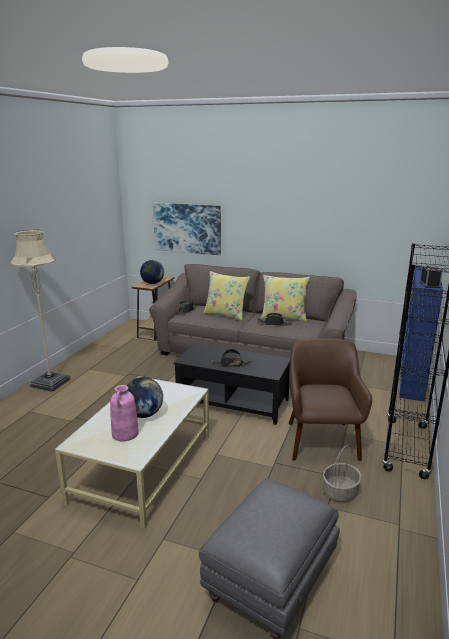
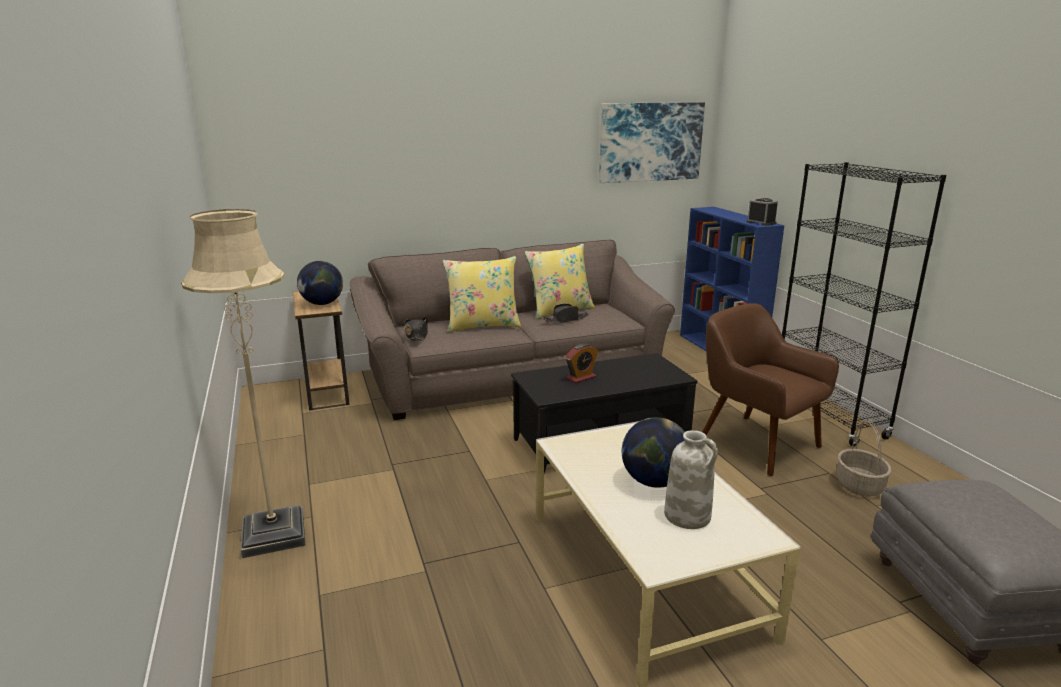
camera: 40 degrees left, 0 degrees up
(125, 434) = (688, 516): pink vase -> white vase
(187, 228) = (353, 197): picture -> picture (650, 142)
(220, 357) = (581, 378): none -> alarm clock
(231, 364) = (612, 382): black hat -> none

